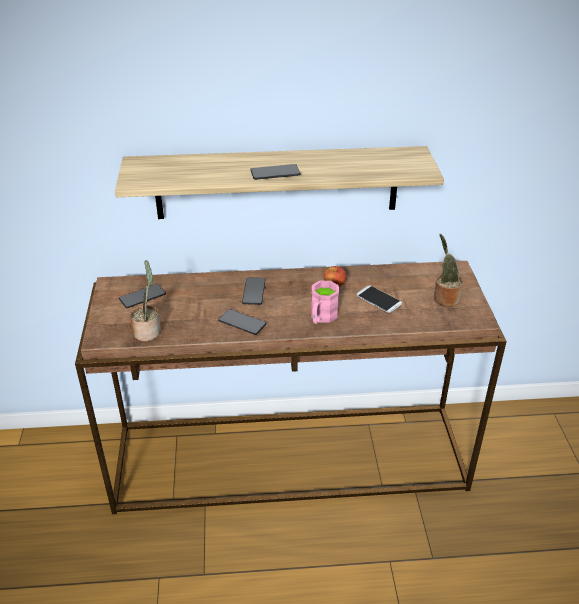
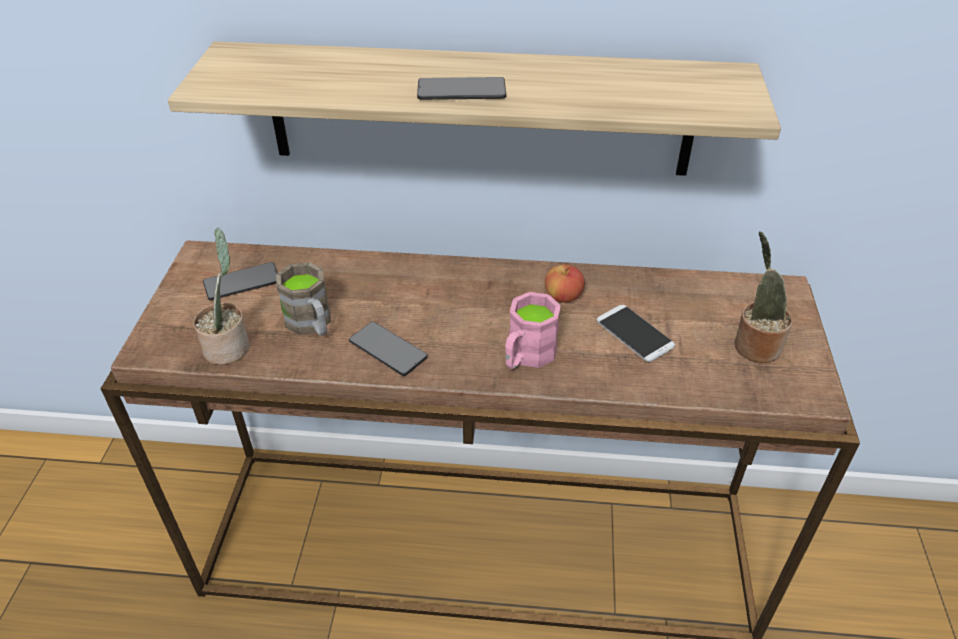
camera: 10 degrees right, 5 degrees up
(193, 314) = (312, 324): none -> brown mug
(254, 292) = (424, 294): phone -> none

